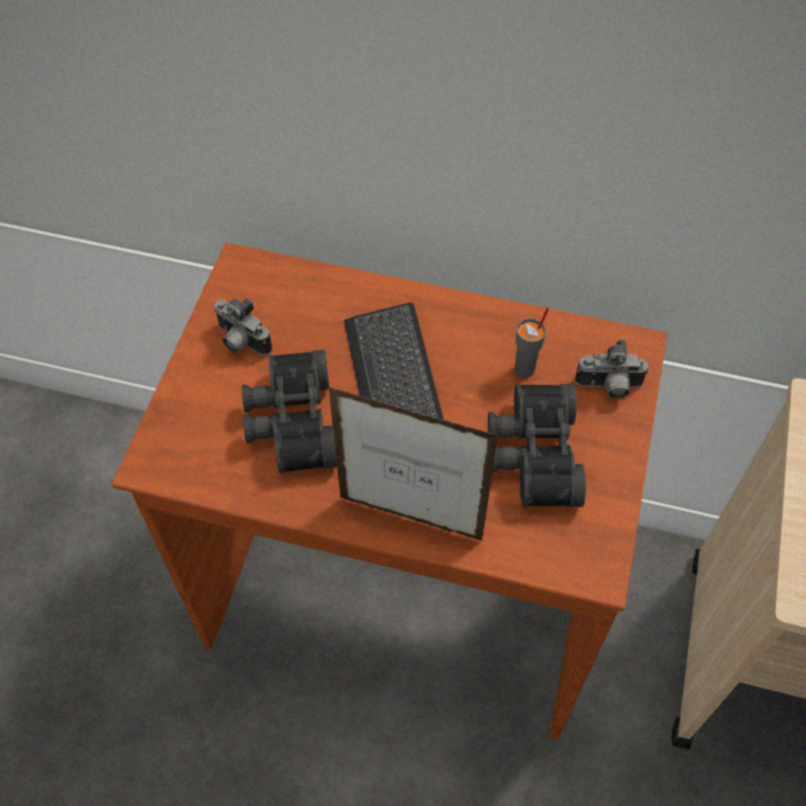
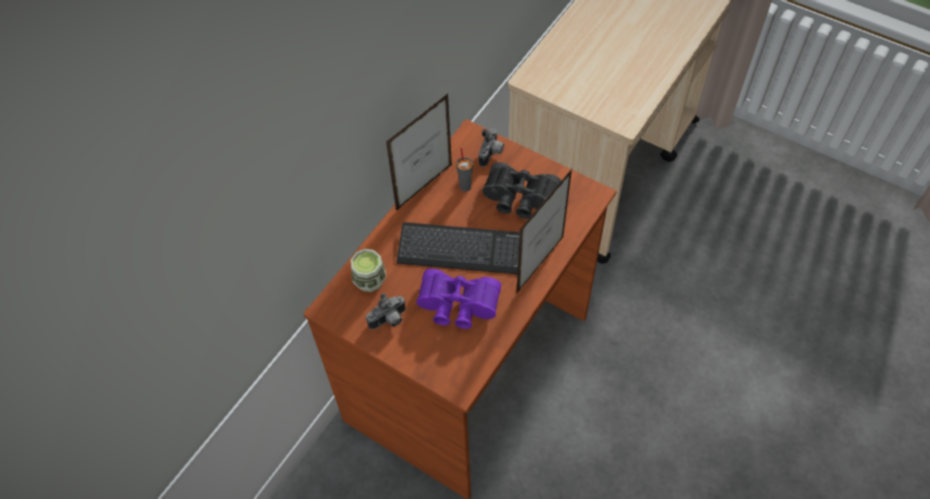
camera: 70 degrees left, 0 degrees up
(290, 422) = (457, 307): black binoculars -> purple binoculars
(303, 298) = (369, 280): none -> cup
(499, 315) = (424, 187): none -> picture frame

